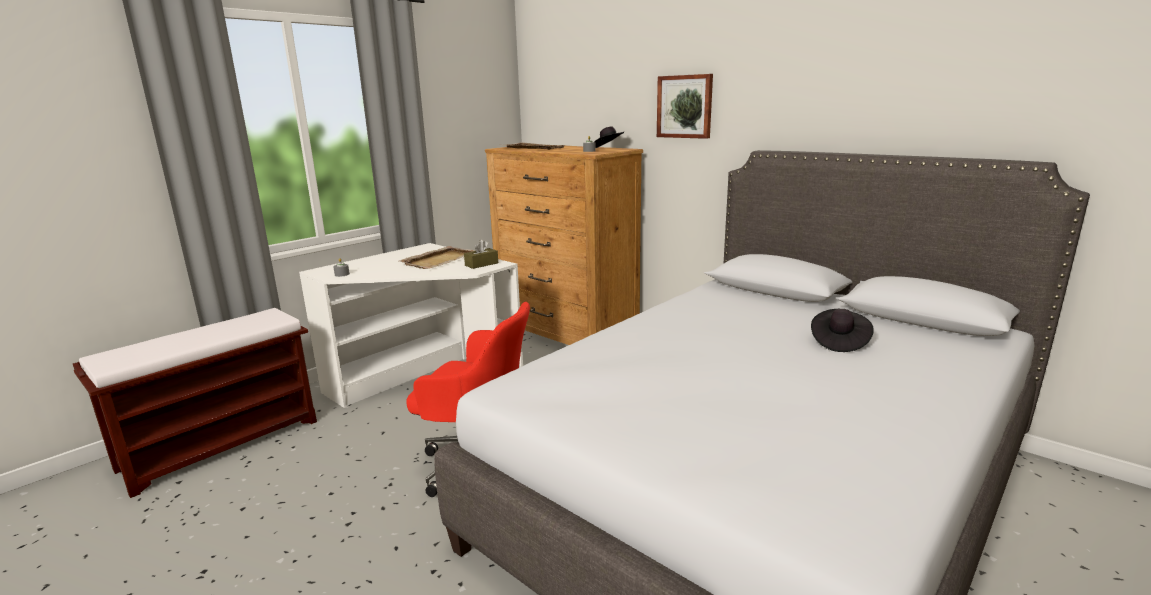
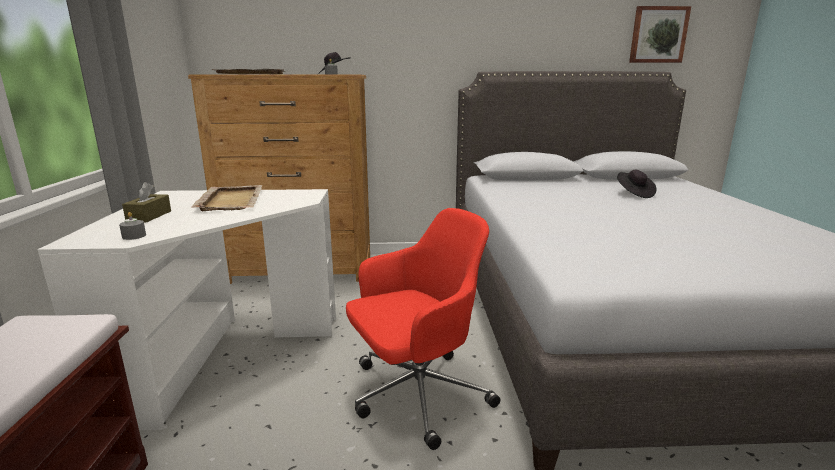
camera: 45 degrees left, 0 degrees up
(481, 264) = (294, 195): brown tissue box -> brown tissue box (149, 216)
(685, 106) = (405, 35): picture -> picture (658, 35)

